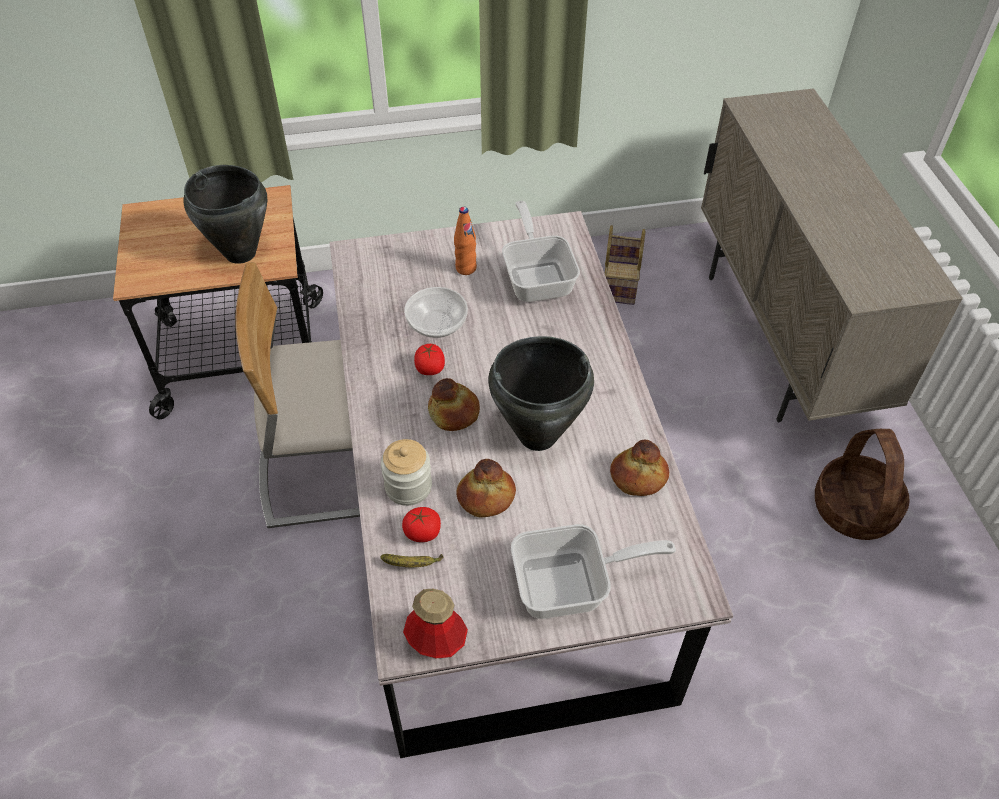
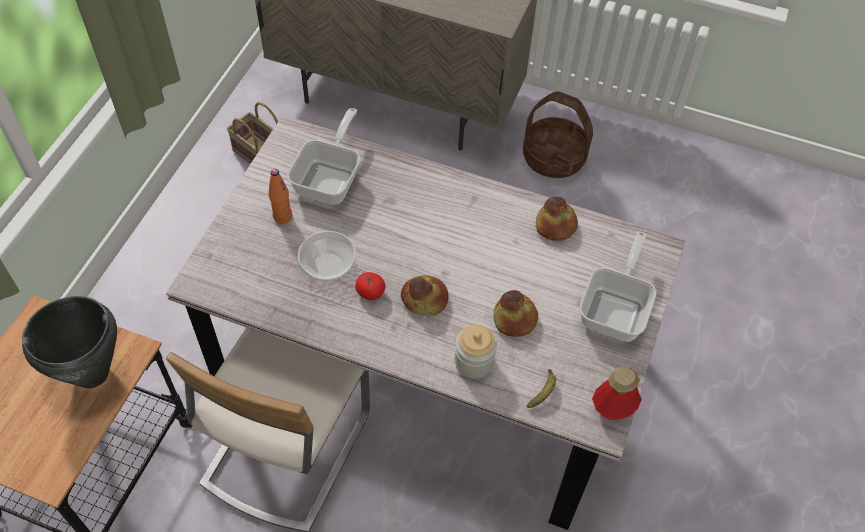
camera: 60 degrees left, 5 degrees up
(422, 533) = (520, 372): tomato -> none
(536, 435) = (482, 261): black cooking pot -> none
(537, 277) = (330, 178): frying pan -> frying pan turned 90 degrees clockwise

